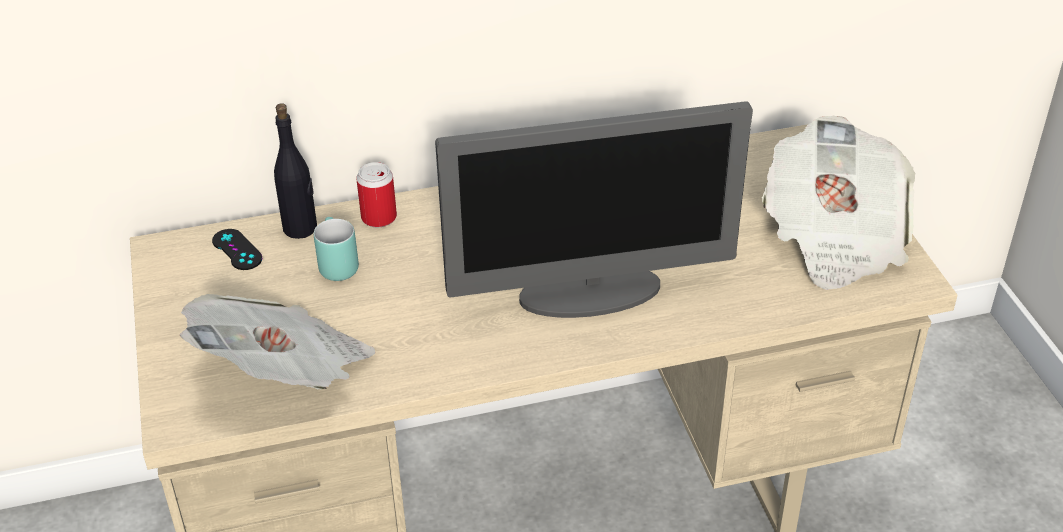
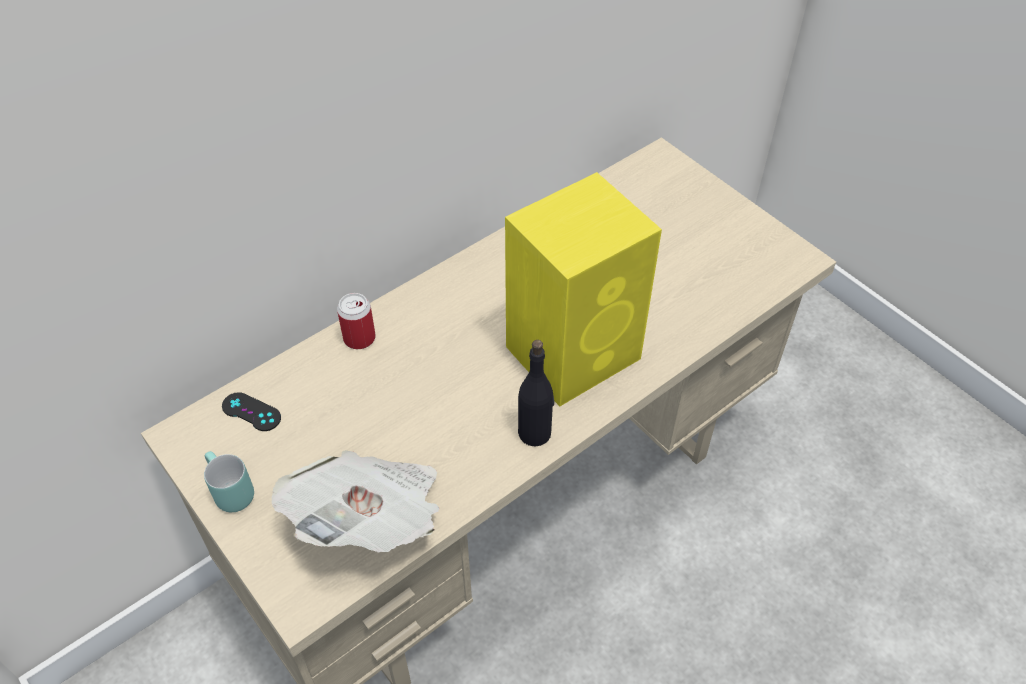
camera: 25 degrees left, 10 degrees up
(300, 228) = (296, 371): black bottle -> black bottle (535, 433)
(334, 264) = (348, 397): turquoise mug -> turquoise mug (228, 492)
(591, 293) = (575, 351): monitor -> yellow speaker
(834, 237) = (725, 240): newspaper -> none

